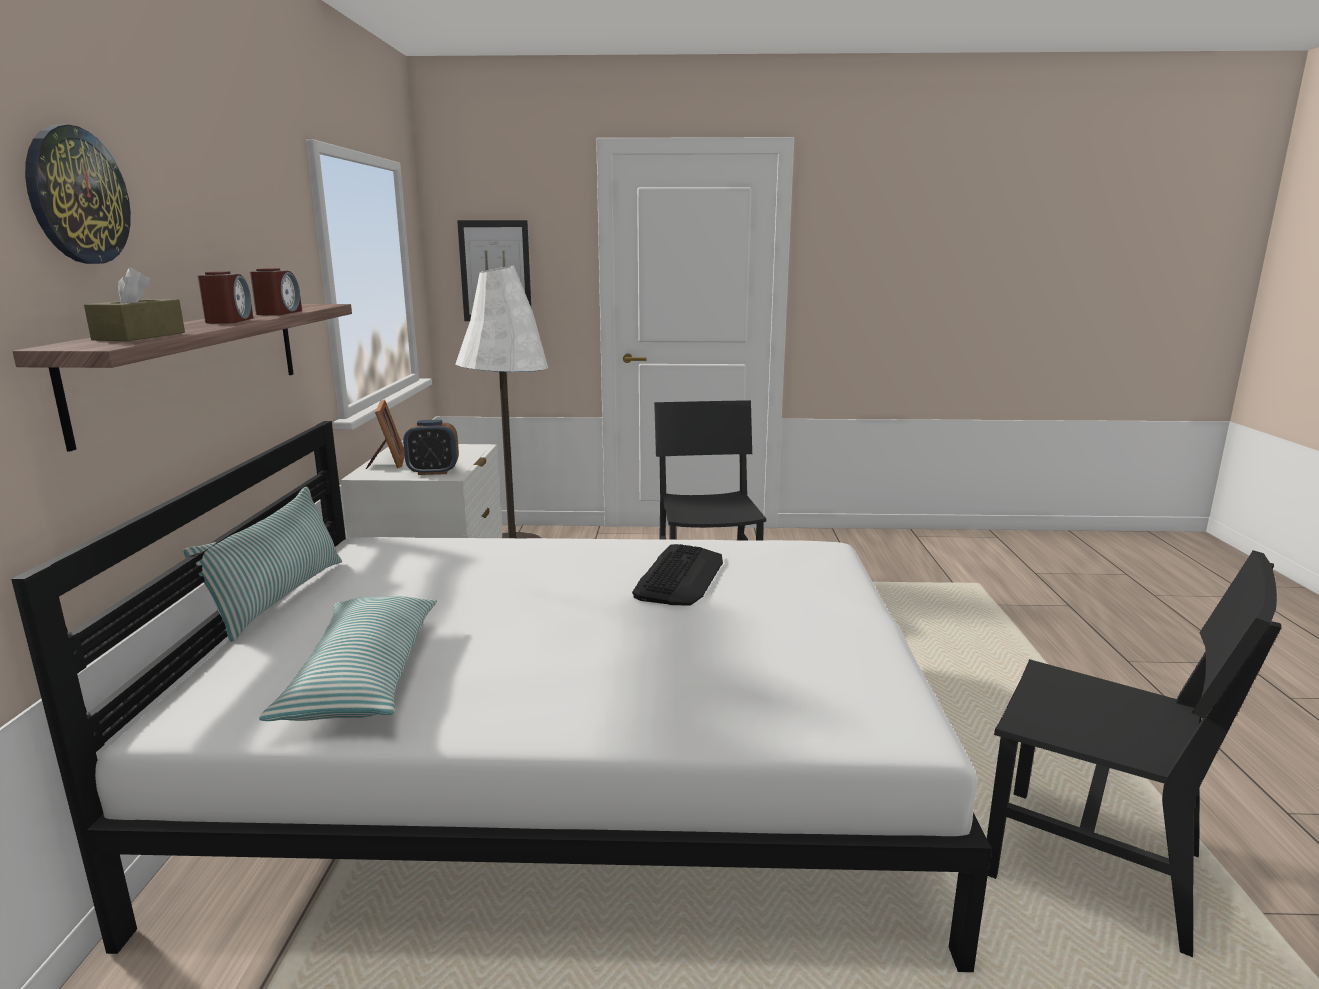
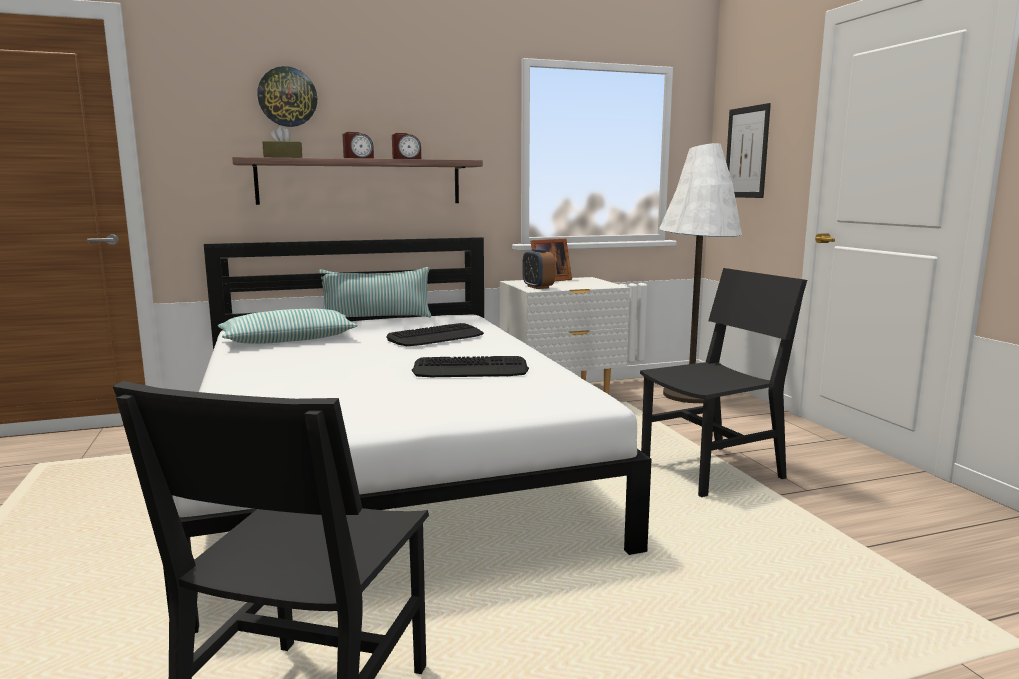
camera: 70 degrees right, 5 degrees down
(501, 571) = (436, 337): none -> keyboard

